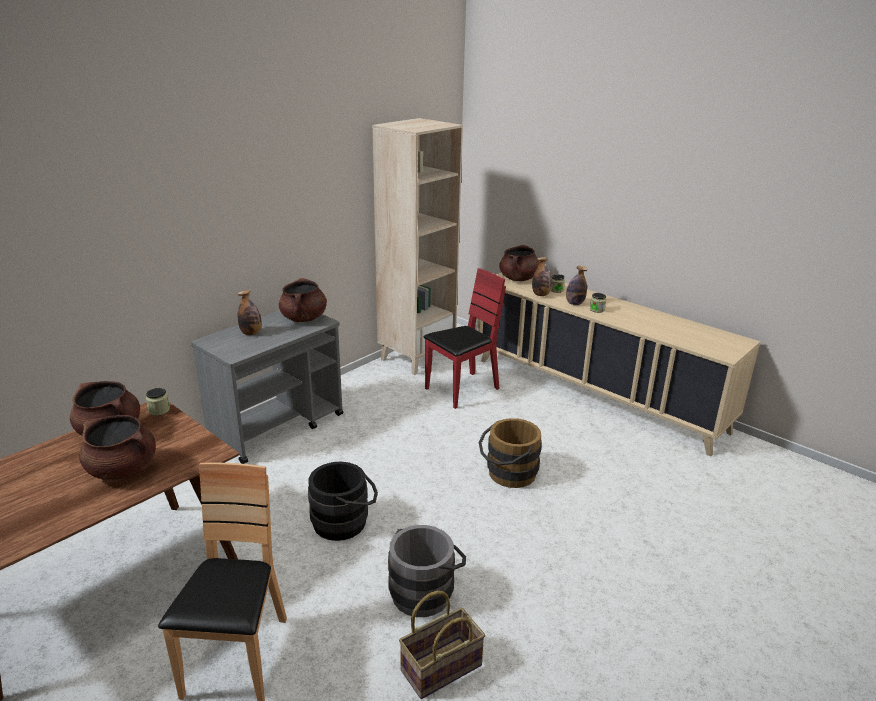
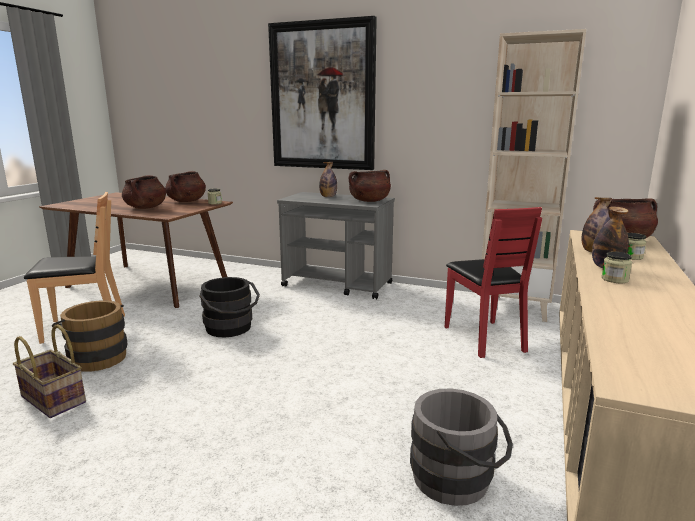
camera: 70 degrees right, 10 degrees down
(199, 210) = (322, 96): none -> picture
(425, 590) = (149, 376): grey bucket -> grey bucket (458, 479)
(462, 389) = (484, 338): red chair -> red chair turned 45 degrees clockwise
(507, 474) = (344, 389): brown bucket -> brown bucket (96, 357)

